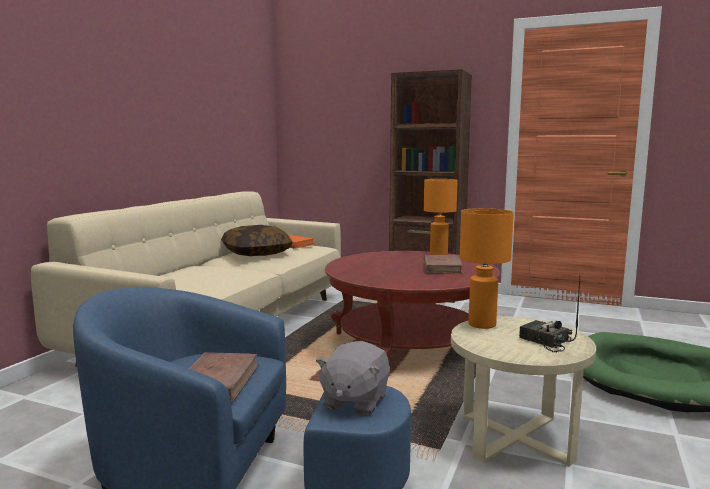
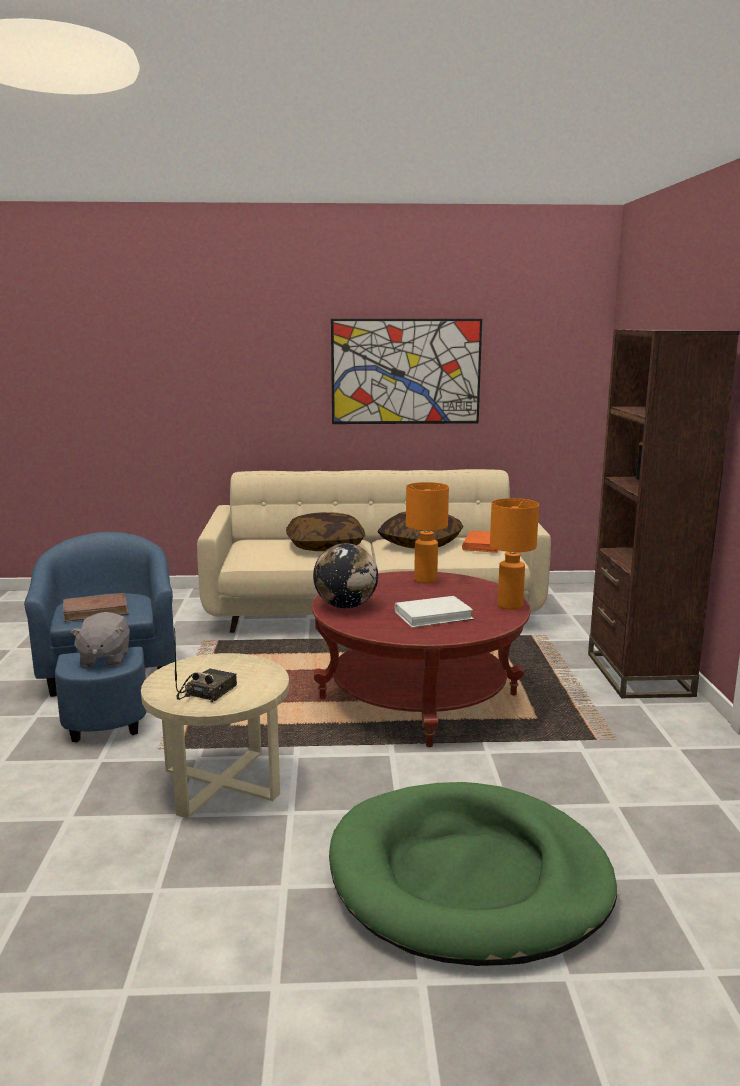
camera: 65 degrees right, 5 degrees up
(178, 107) = (406, 372): none -> picture
(207, 271) = (325, 546): none -> pillow
(354, 401) = (104, 658): grey plush toy -> grey plush toy turned 90 degrees counterclockwise
(398, 280) = (346, 606): none -> globe
(442, 267) = (433, 616): brown book -> white book
(482, 325) = (244, 662): orange table lamp -> orange table lamp (425, 580)

